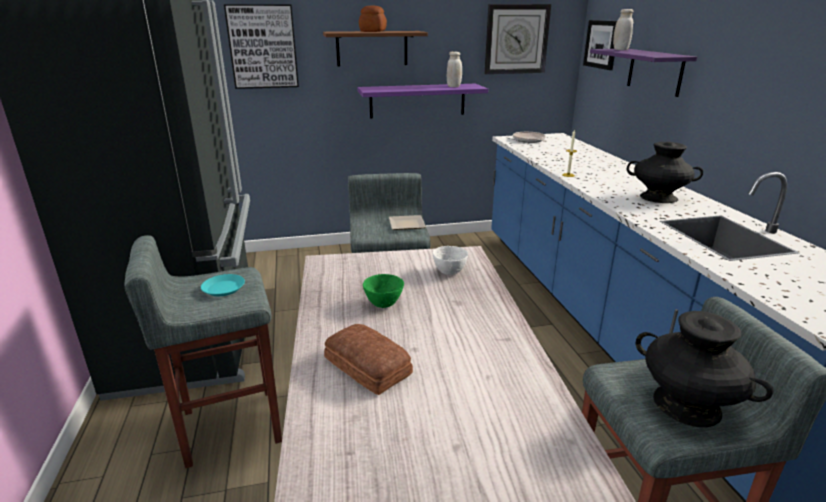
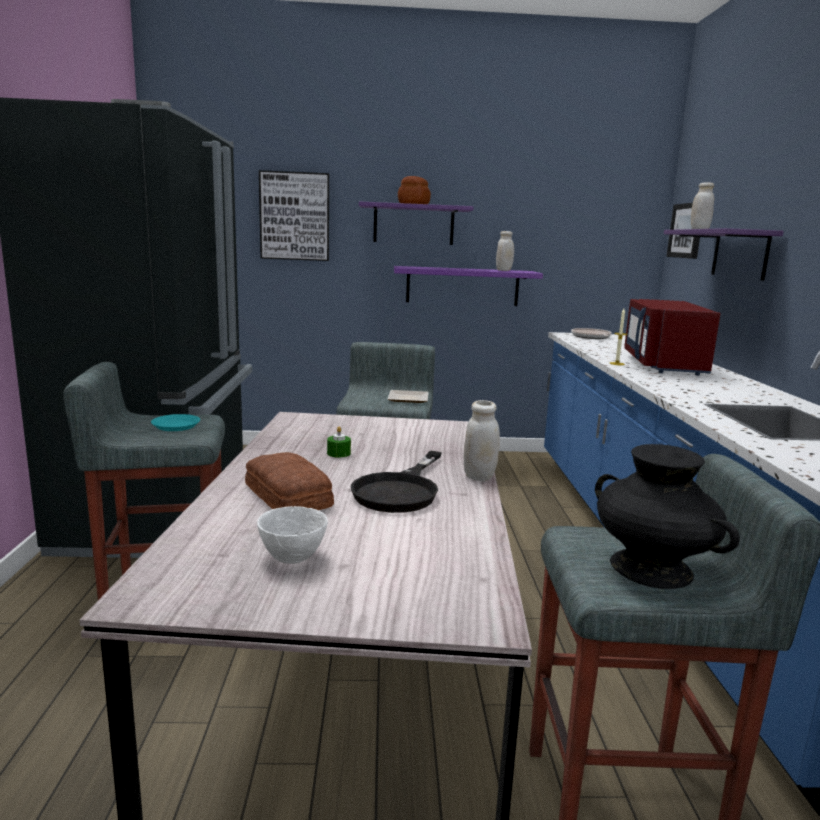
camera: 10 degrees right, 10 degrees down
(372, 48) = (413, 224): brown shelf -> purple shelf
(383, 304) = (338, 453): green bowl -> green candle
(448, 272) = (431, 437): white bowl -> white bowl (291, 557)
(456, 343) = (401, 490): none -> black frying pan
(509, 315) = (479, 476): none -> white jar
(516, 39) = (584, 223): wall clock -> none
(601, 172) = (662, 364): none -> red microwave
(658, 197) = (718, 387): black vase -> none

